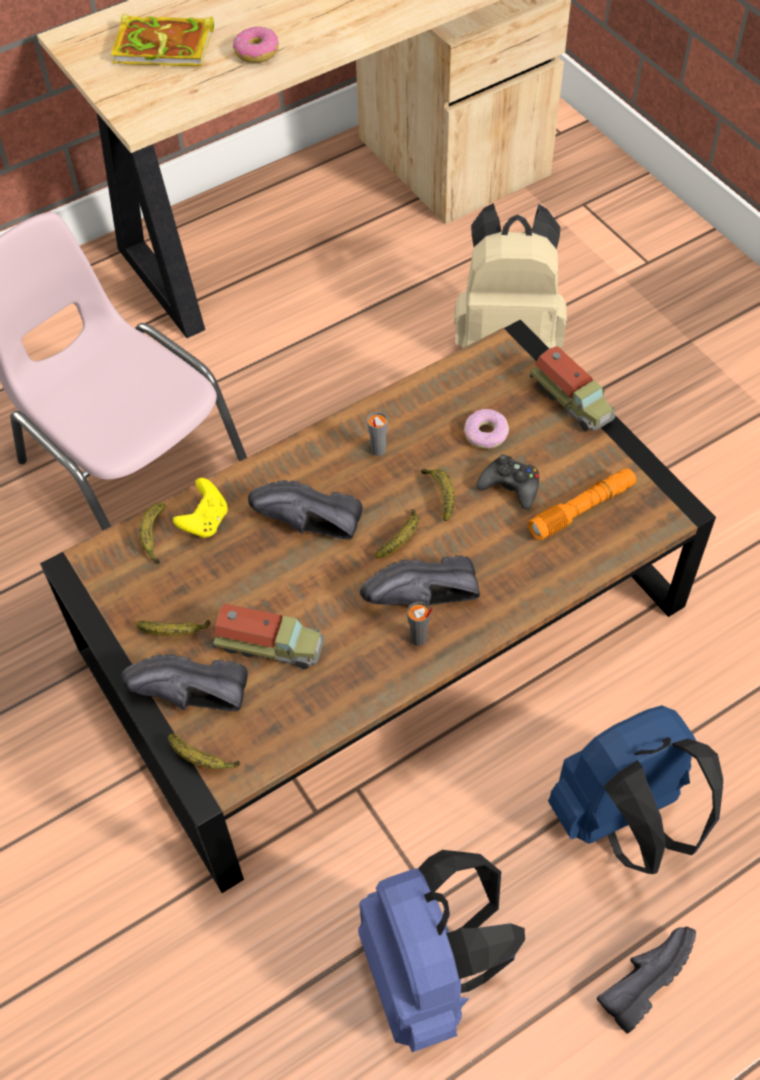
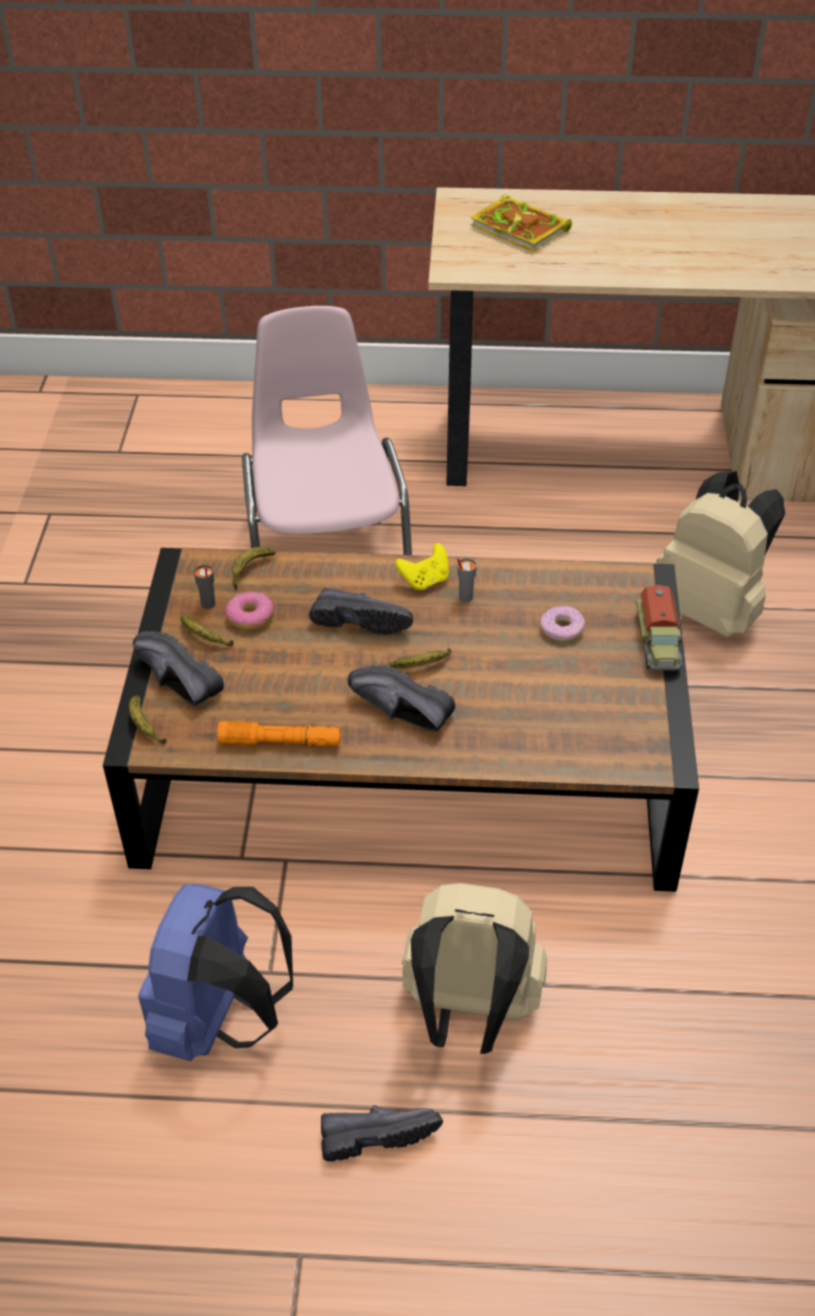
camera: 35 degrees right, 10 degrees down
(205, 521) = (293, 579): yellow game controller -> yellow game controller (425, 580)
(256, 52) = (586, 258): donut -> donut (250, 617)
(270, 645) = (260, 681): toy truck -> none
(307, 526) = (362, 620): black shoe -> black shoe turned 150 degrees clockwise
(418, 639) = (369, 738): grey cup -> grey cup (208, 604)
(440, 495) = (483, 652): banana -> none
(510, 486) = (545, 675): black game controller -> none
(582, 509) = (587, 721): orange flashlight -> orange flashlight (280, 742)
(623, 821) = (469, 1014): blue backpack -> beige backpack

